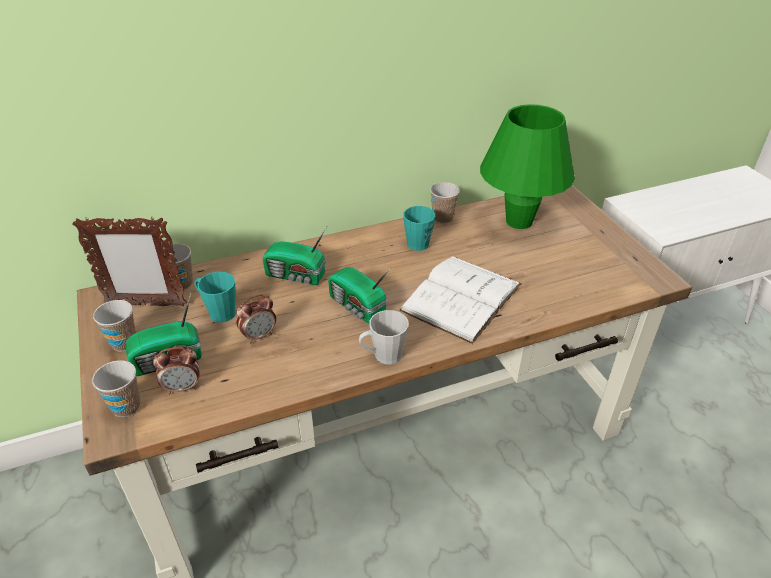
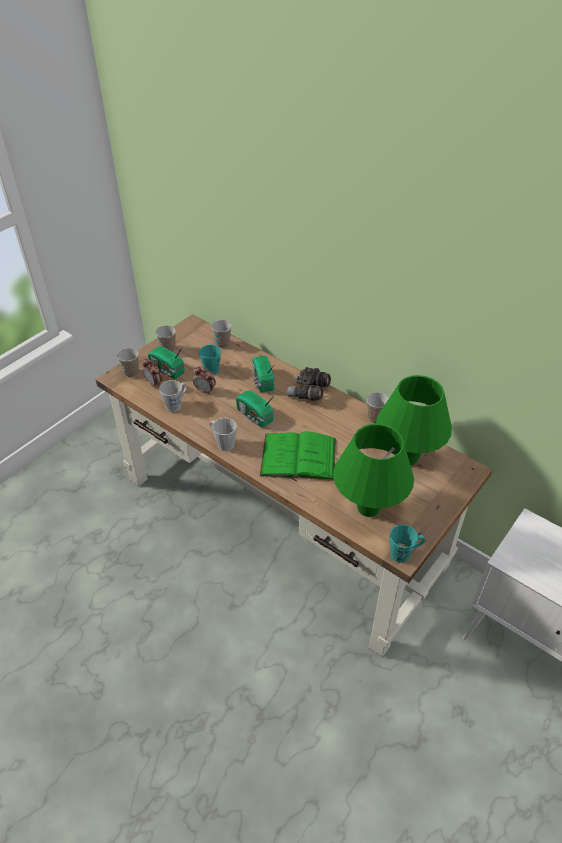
camera: 60 degrees right, 5 degrees up
(146, 305) = (198, 341): picture frame -> none
(258, 378) = (176, 404): none -> grey mug
(357, 247) = (309, 393): none -> grey binoculars
(357, 307) = (255, 416): radio -> radio turned 60 degrees counterclockwise
(419, 241) = (339, 417): turquoise mug -> turquoise mug (404, 553)
(461, 297) = (298, 457): white book -> green book
(578, 276) = (368, 507): none -> green table lamp

